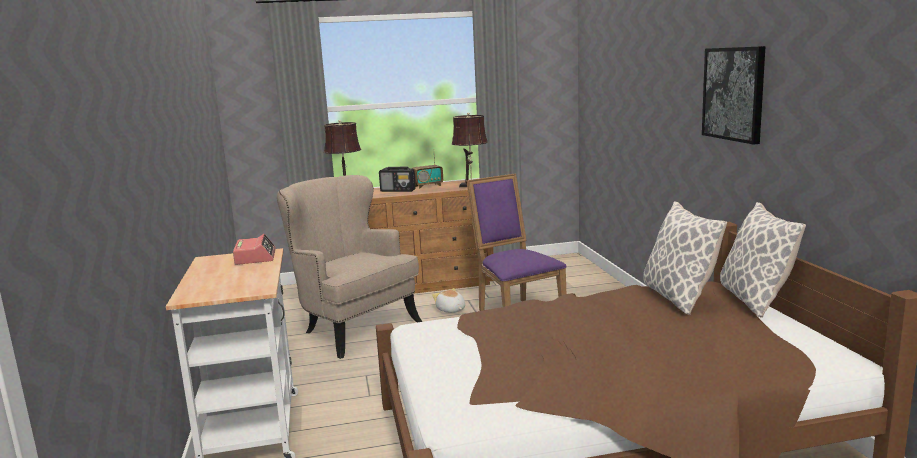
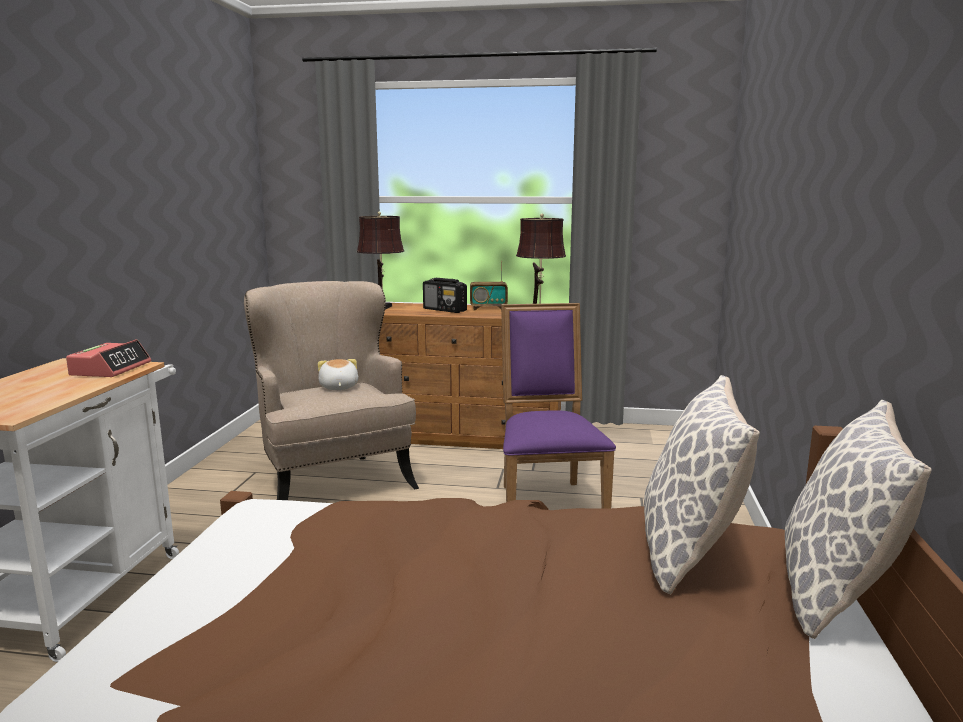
camera: 20 degrees right, 0 degrees up
(450, 310) = (468, 479): plush toy -> plush toy (338, 387)
(734, 93) = (877, 188): picture -> none

